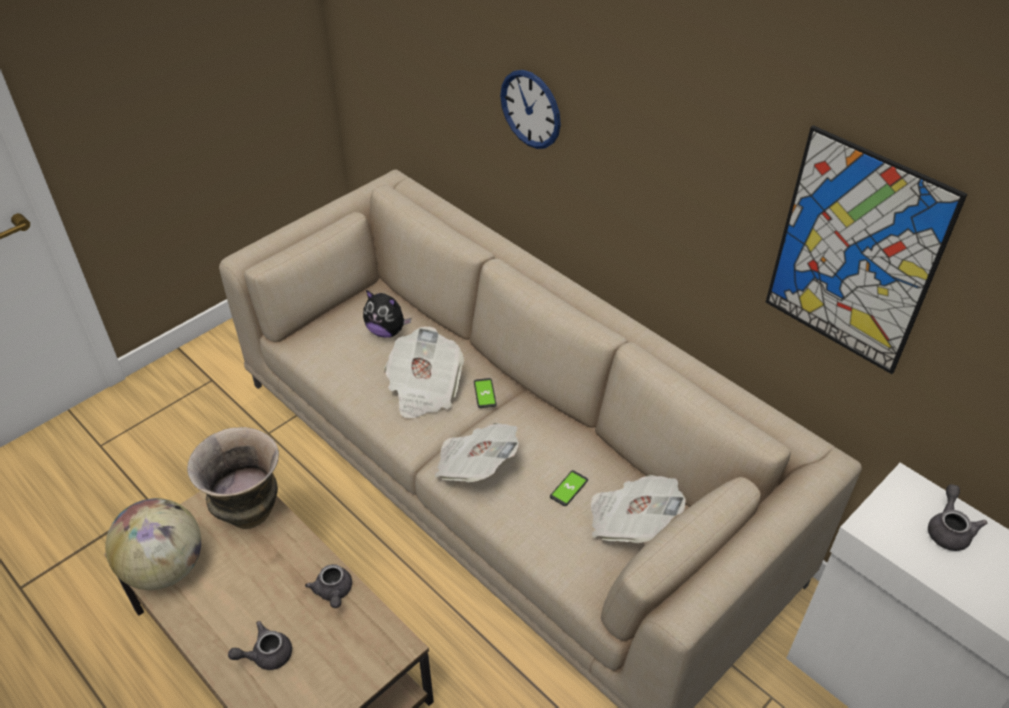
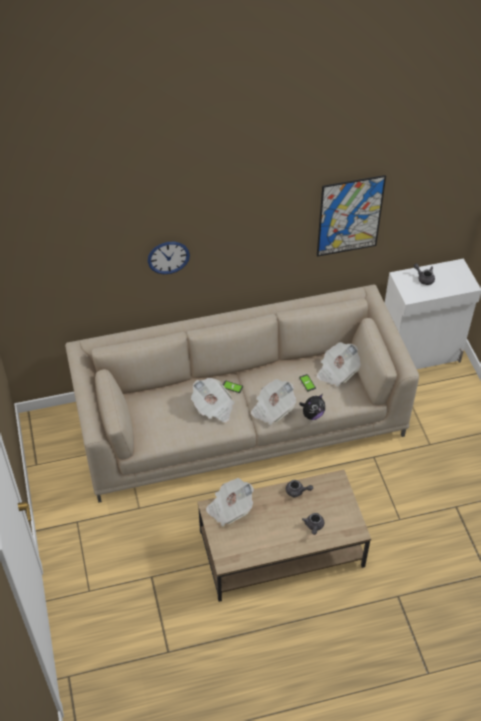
camera: 60 degrees left, 5 degrees up
(165, 568) = (242, 551): globe -> none
(248, 510) = (229, 508): vase -> newspaper
(386, 331) = (162, 406): plush toy -> plush toy (312, 414)

